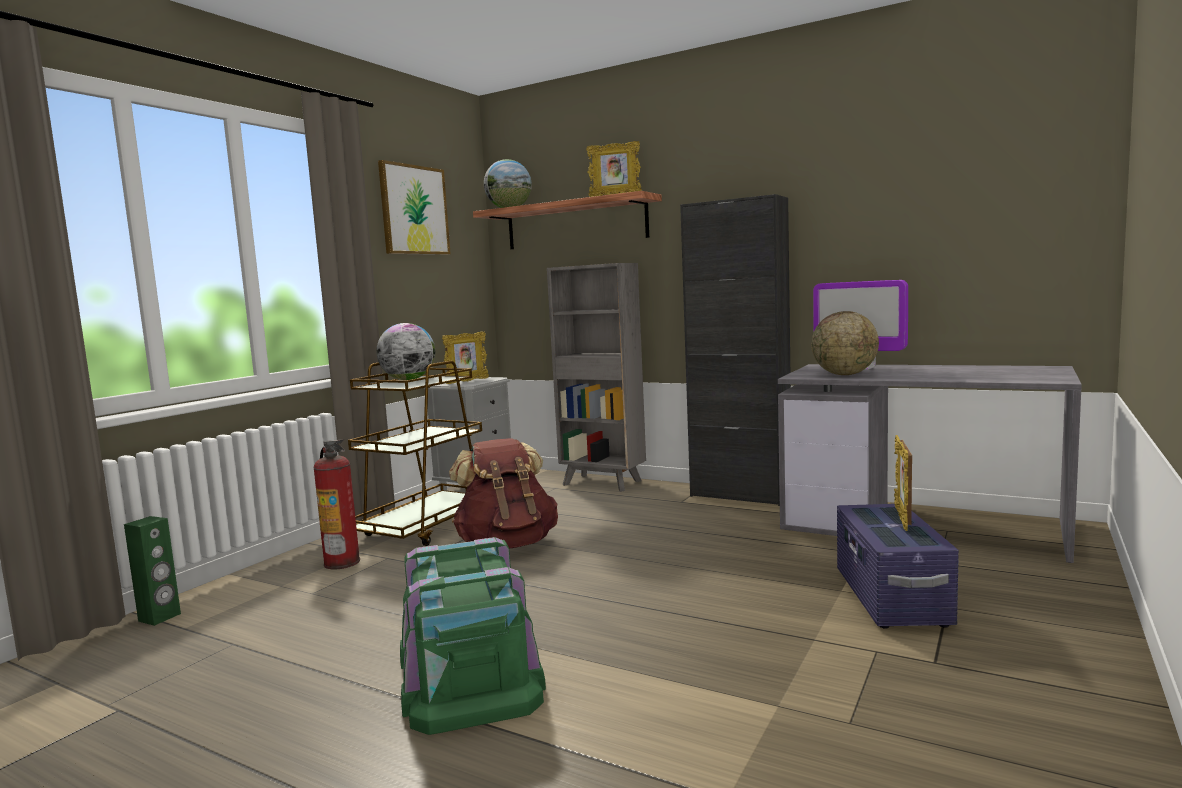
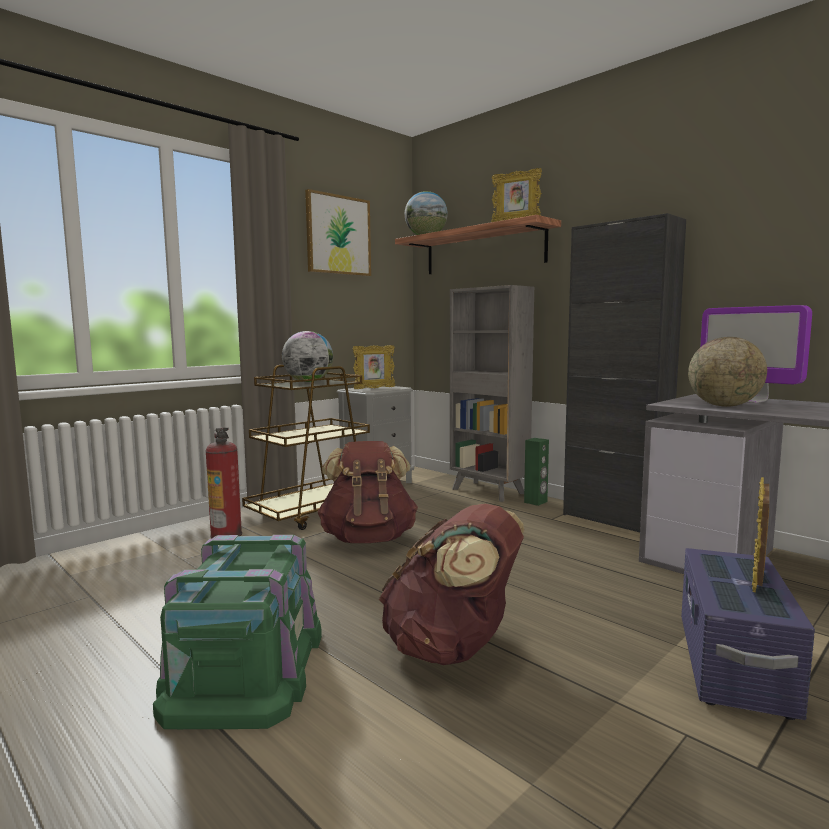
camera: 15 degrees right, 0 degrees up
(160, 617) = (61, 562): green speaker -> green speaker (536, 502)
(656, 625) = (453, 649): none -> brown backpack

